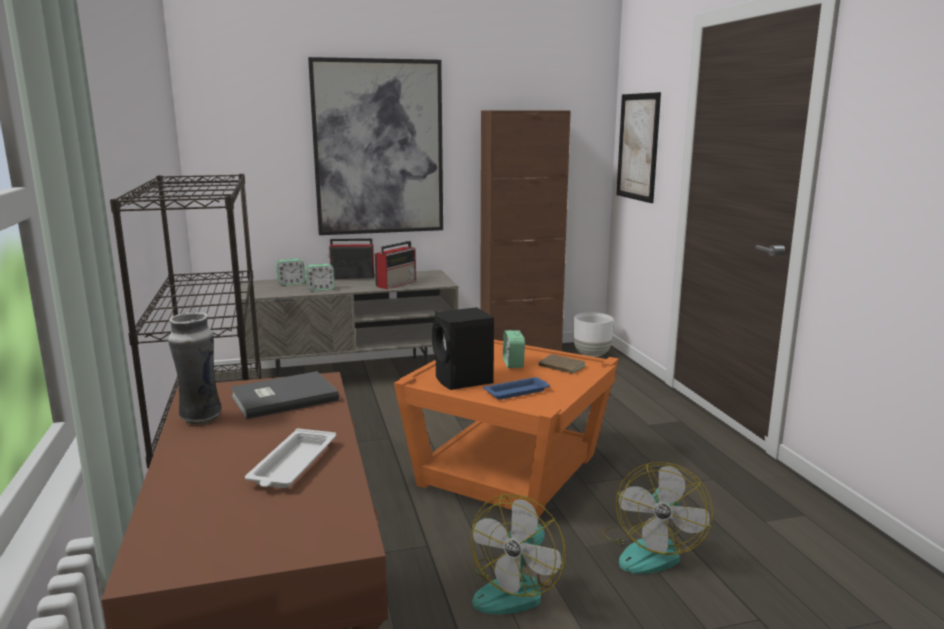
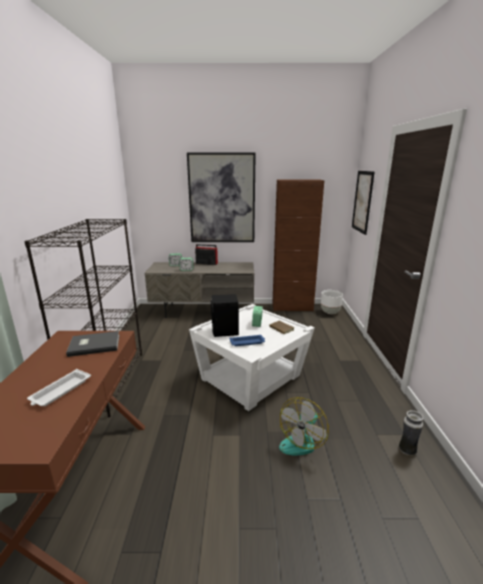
camera: 15 degrees right, 5 degrees up
(200, 418) = (48, 353): vase -> vase (407, 450)
(397, 283) = (225, 269): radio -> none
(510, 470) = (251, 378): orange side table -> white side table
(515, 588) = (218, 449): fan -> none

